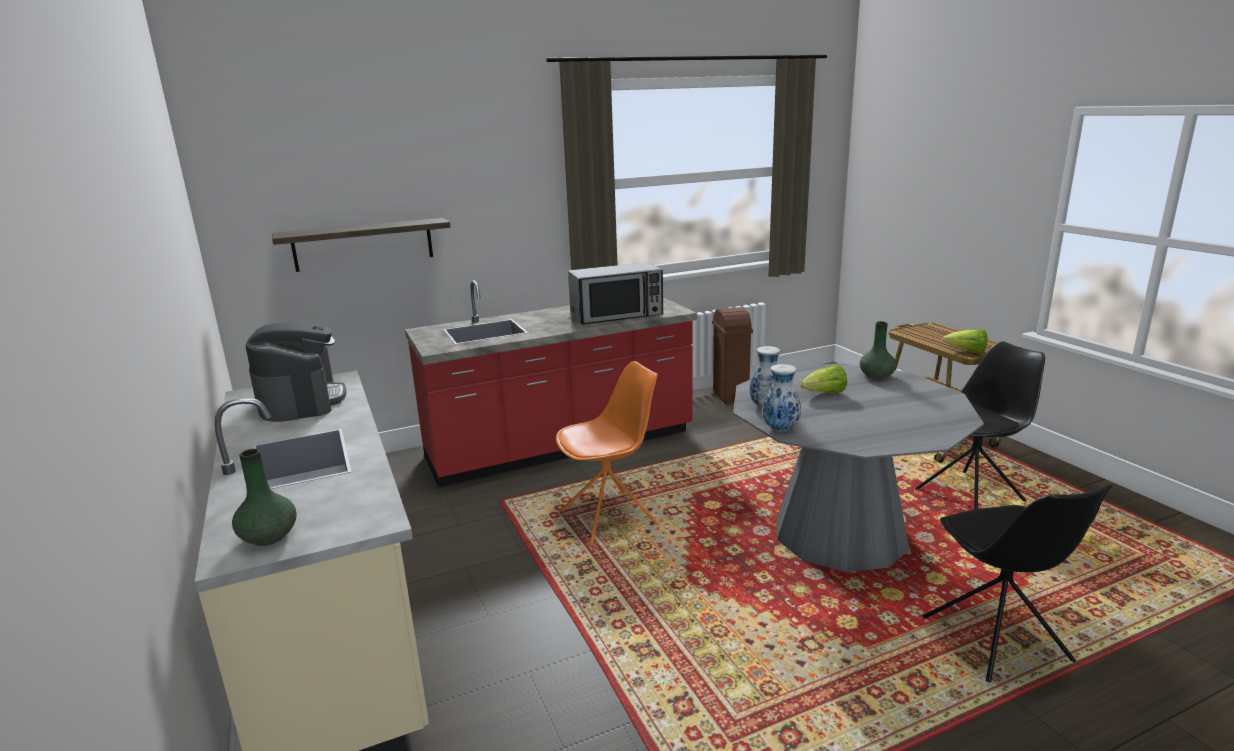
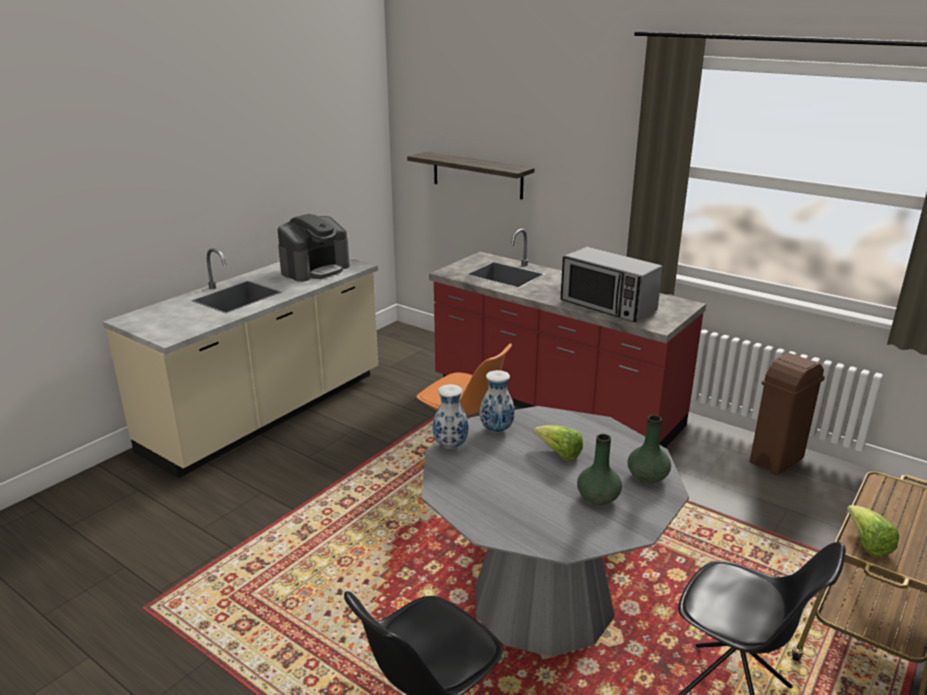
camera: 60 degrees right, 5 degrees up
(268, 537) = (145, 320): green vase -> green vase (597, 497)

